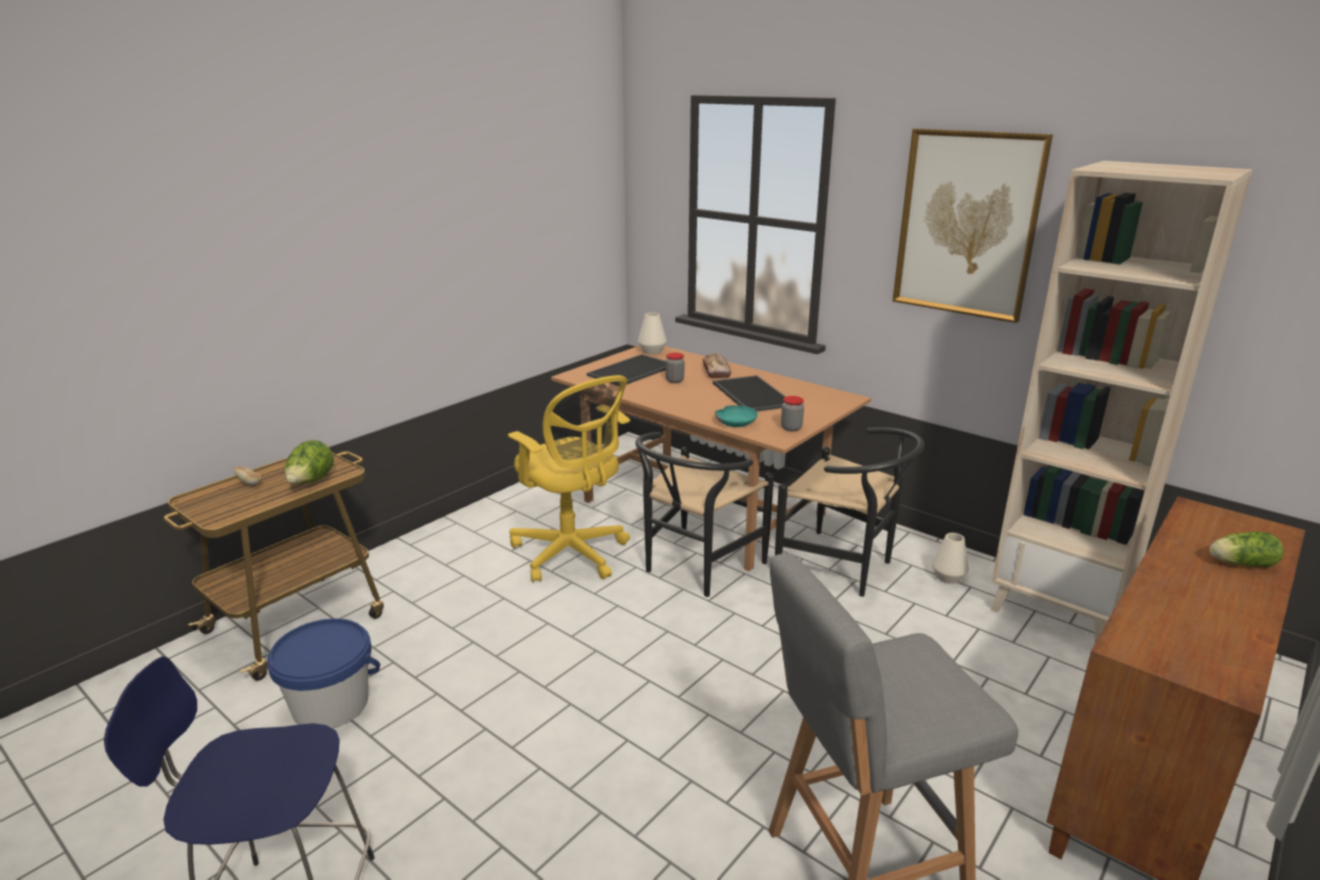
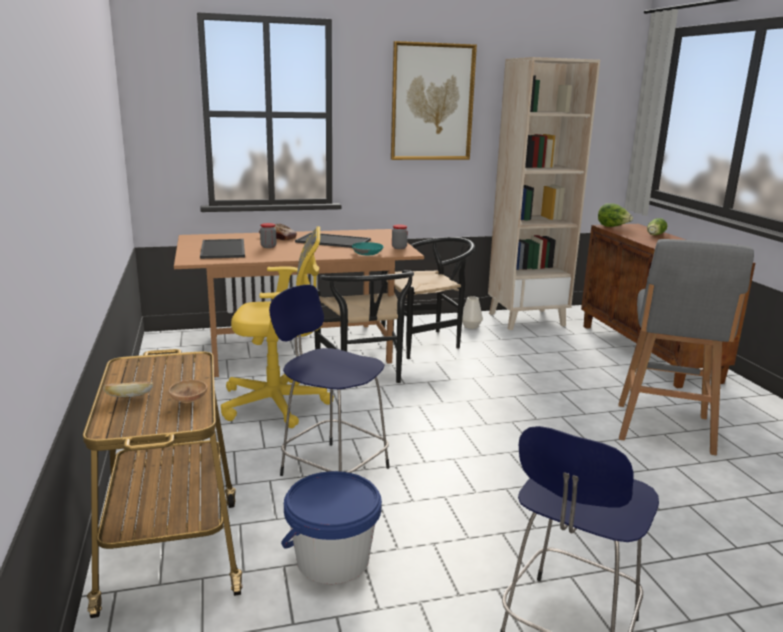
camera: 55 degrees left, 5 degrees down
(255, 503) = (189, 400): none -> brown bowl
(311, 482) = (188, 374): lettuce -> lettuce (612, 227)
(477, 638) = (332, 470): none -> blue stool
(652, 351) = (200, 238): white vase -> none

